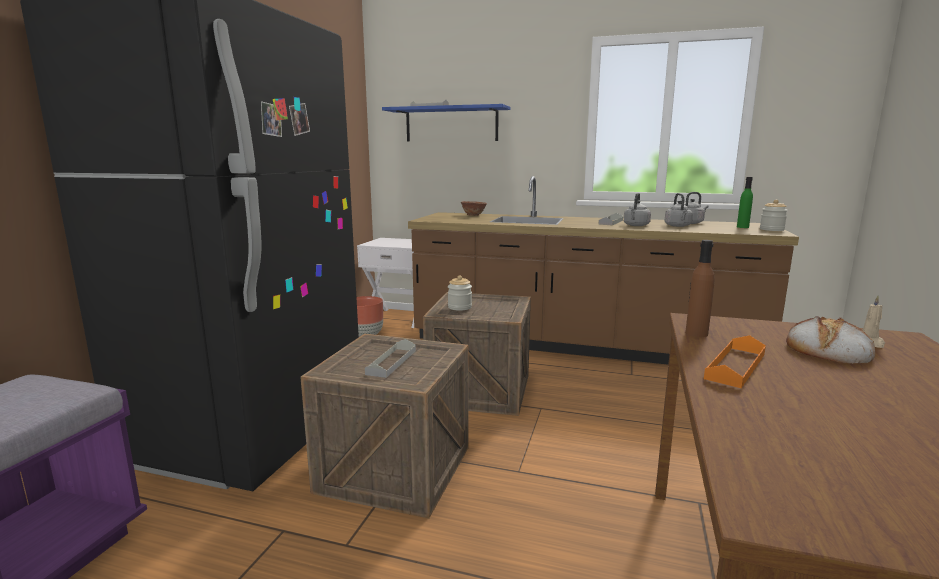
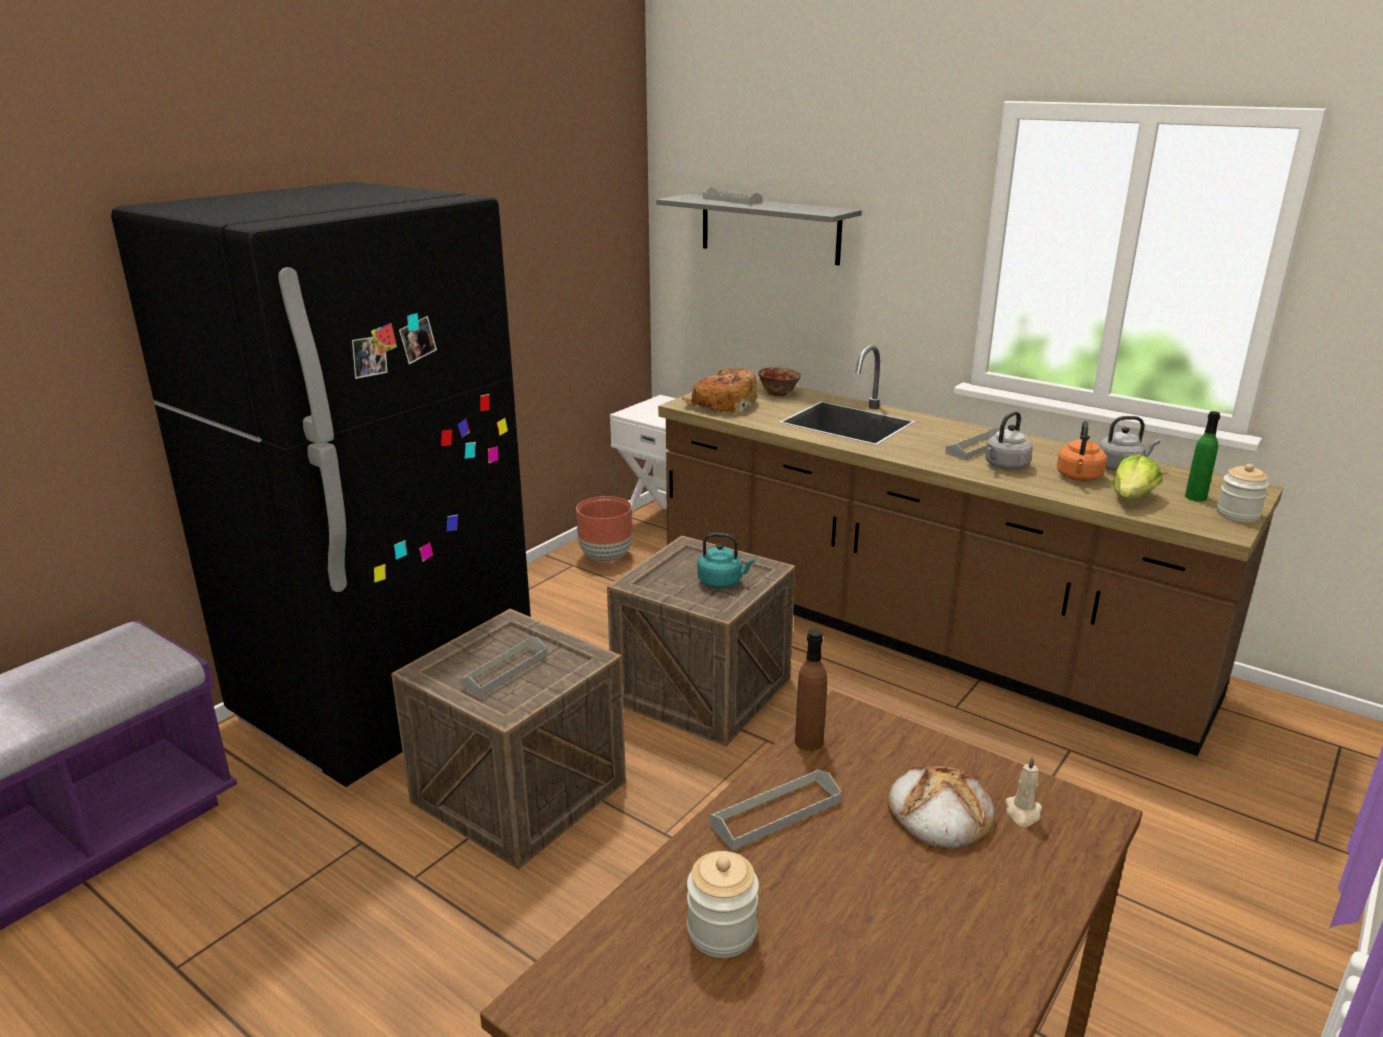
camera: 20 degrees right, 10 degrees up
(446, 219) = (722, 404): none -> bread
(451, 124) = (769, 229): blue shelf -> grey shelf
(459, 307) = (671, 574): jar -> jar (722, 931)
(494, 308) = (722, 582): none -> turquoise kettle
(678, 226) = (1079, 477): grey kettle -> orange kettle
(716, 229) = (1132, 498): none -> lettuce
(735, 366) = (776, 813): orange tray -> grey tray

